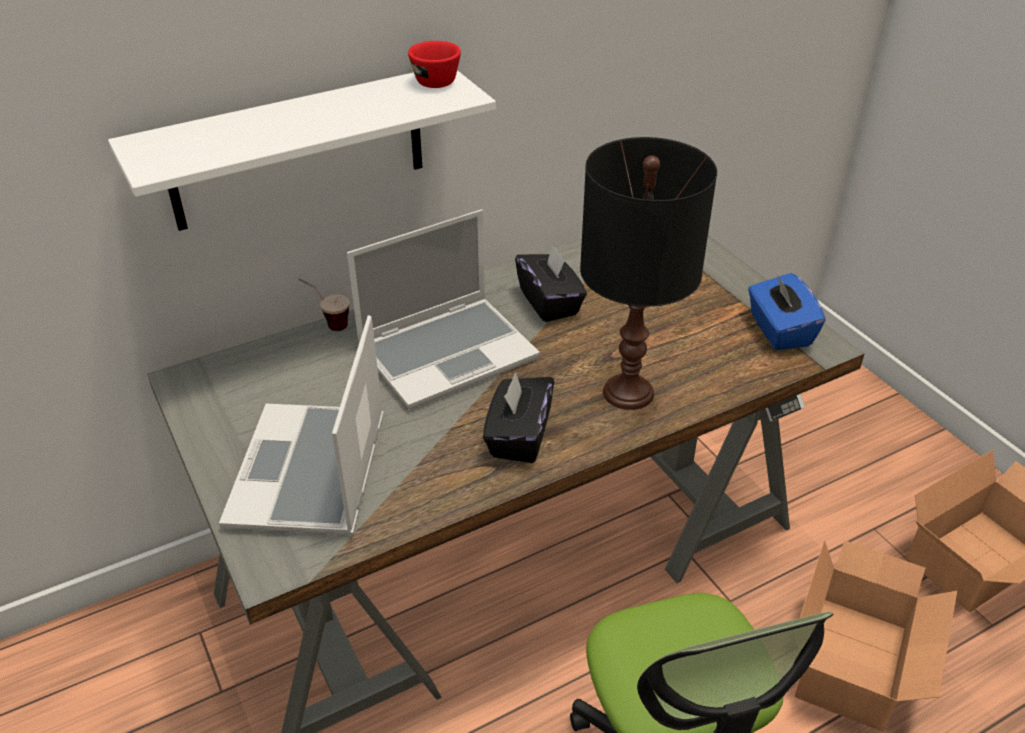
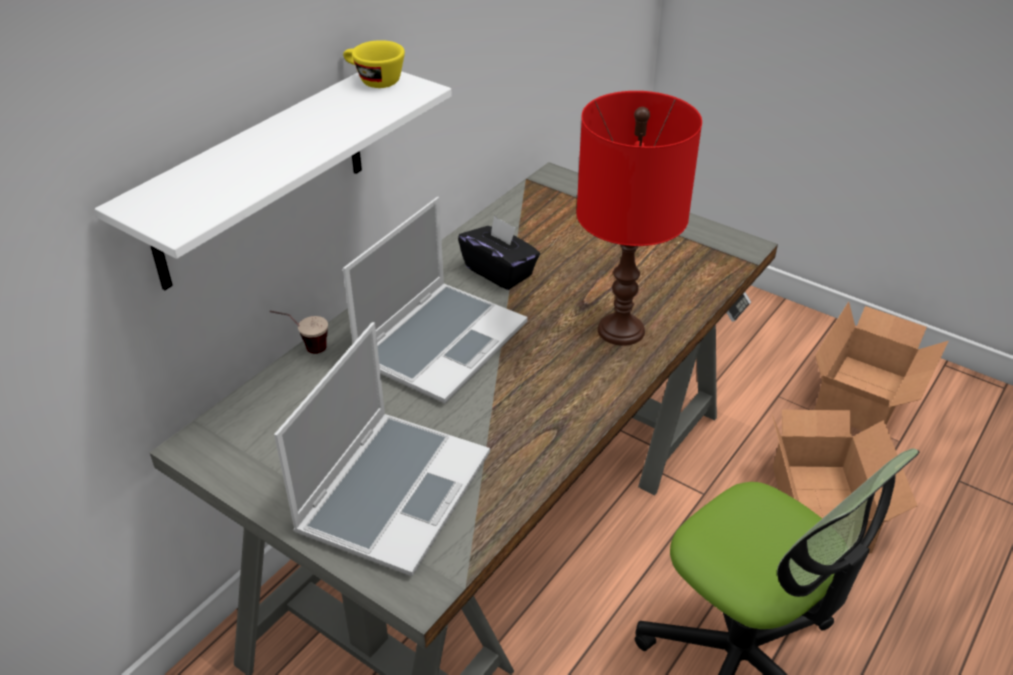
camera: 25 degrees left, 0 degrees up
(311, 473) = (393, 491): laptop -> laptop turned 135 degrees counterclockwise
(431, 80) = (373, 81): red cup -> yellow cup
(518, 437) = (557, 397): black tissue box -> none
(629, 393) = (622, 330): black table lamp -> red table lamp
(779, 330) = (703, 243): blue tissue box -> none

